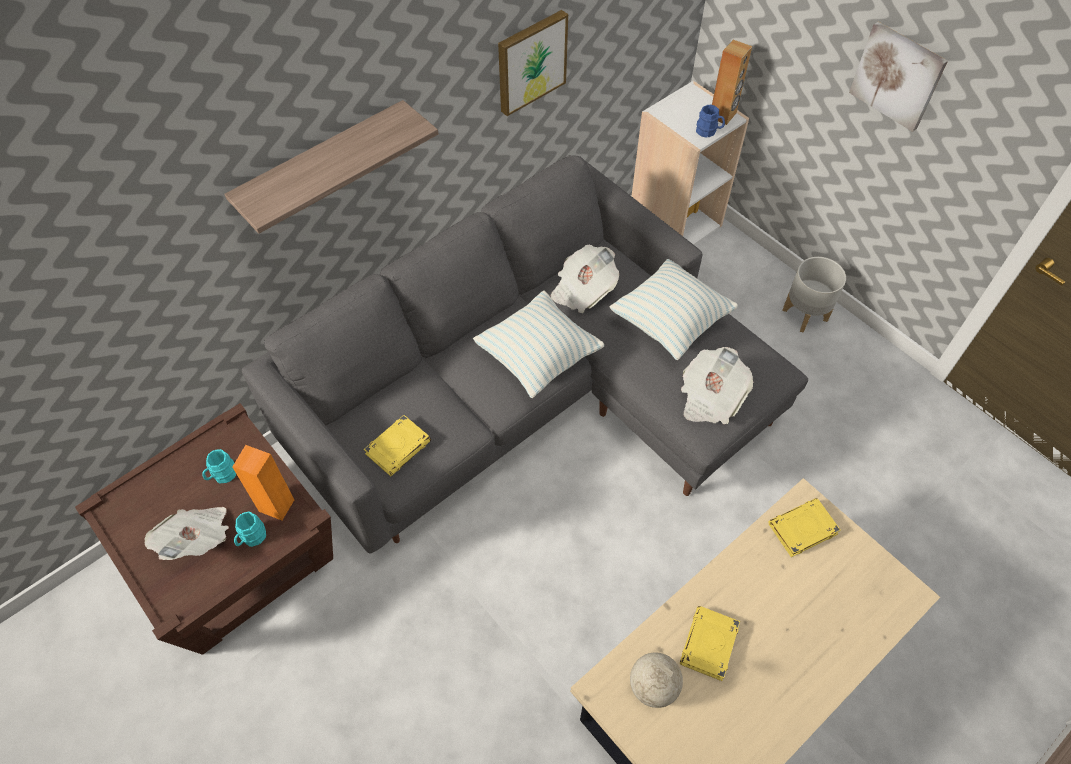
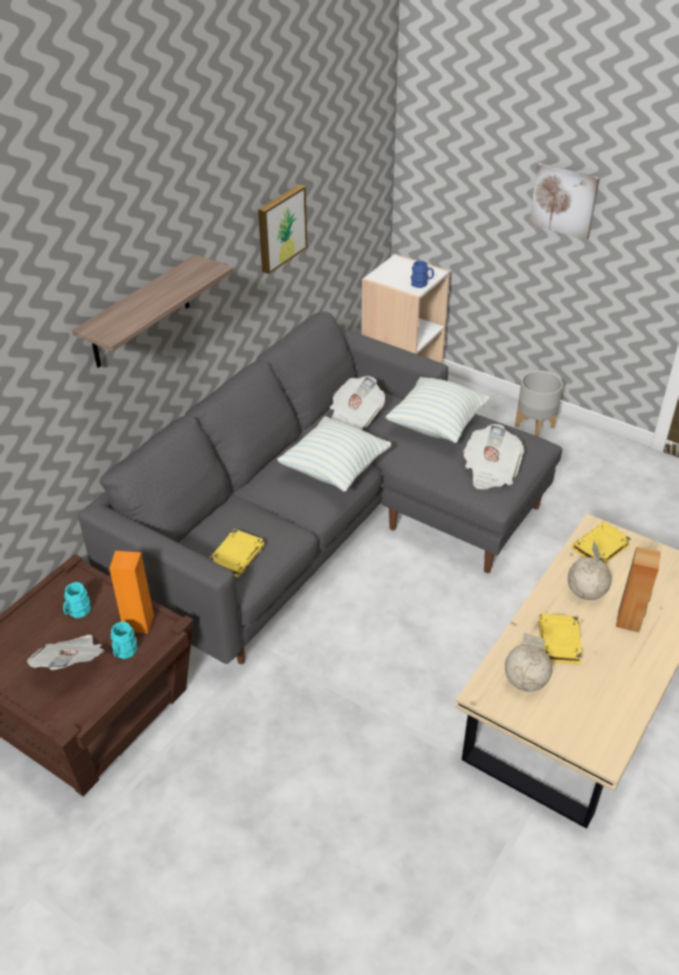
camera: 15 degrees left, 15 degrees down
(723, 115) = (428, 272): brown speaker -> brown speaker (629, 620)
(763, 586) = (586, 592): none -> globe

